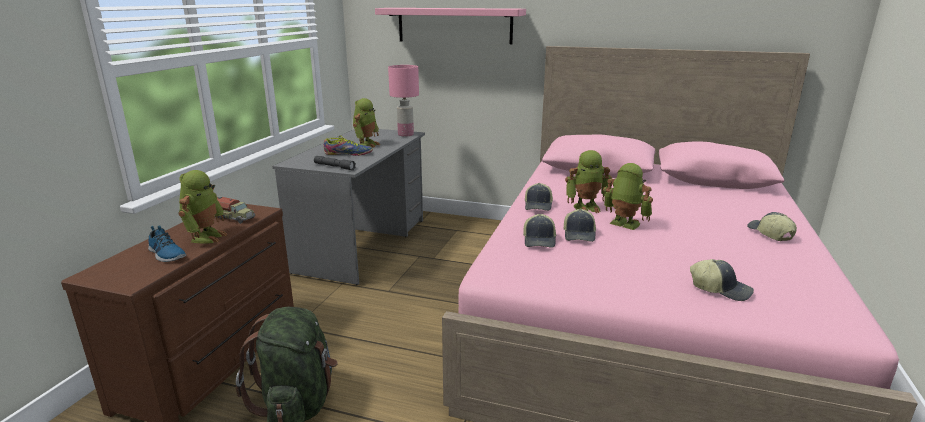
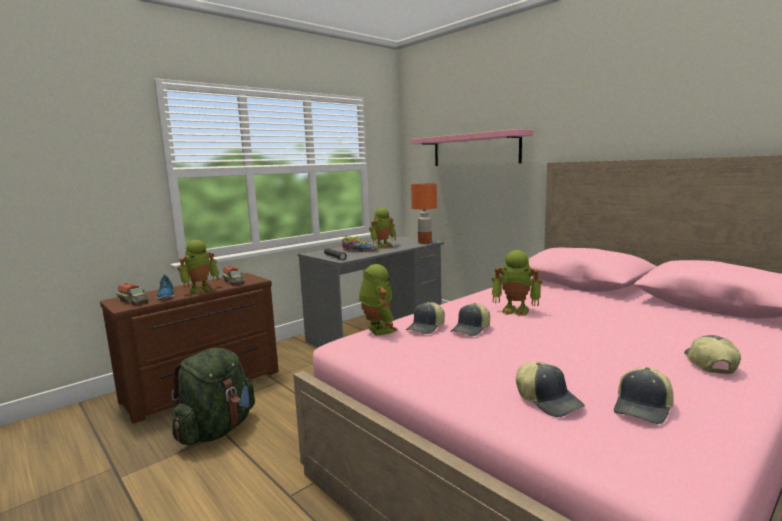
camera: 30 degrees right, 10 degrees down
(128, 271) = (134, 301): none -> toy truck
(405, 135) = (424, 242): pink table lamp -> orange table lamp
(538, 206) = (470, 303): cap -> cap (643, 408)
(623, 224) = (531, 328): toy robot -> toy robot (377, 330)

